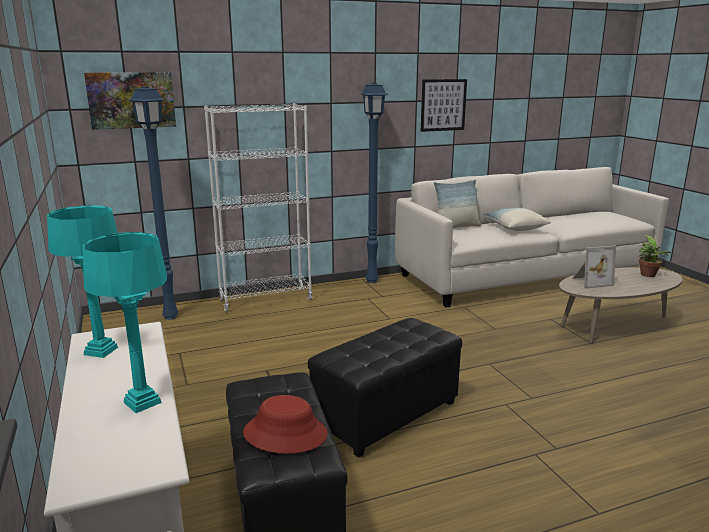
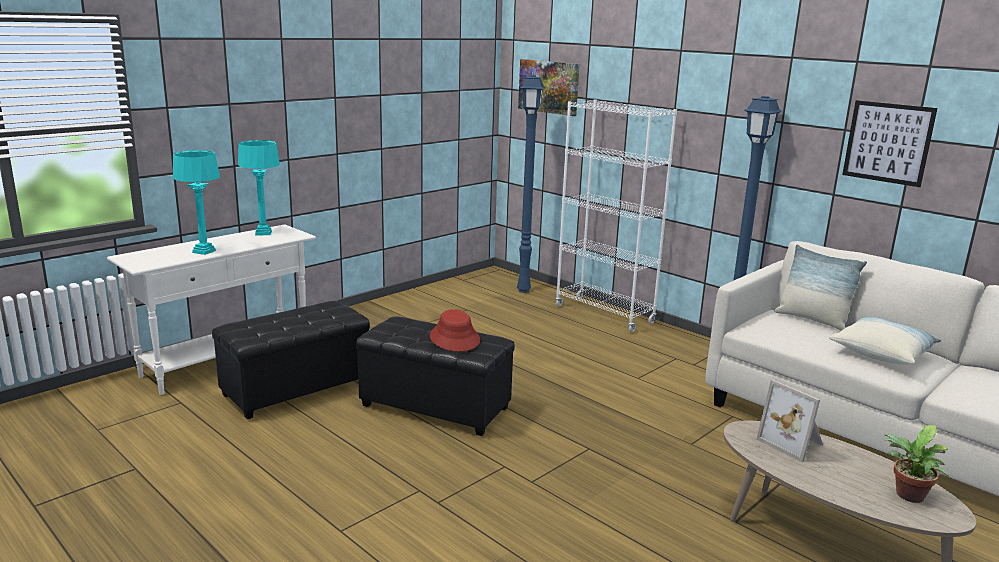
camera: 65 degrees right, 0 degrees up
(285, 433) = (271, 324): red hat -> red hat (455, 338)

